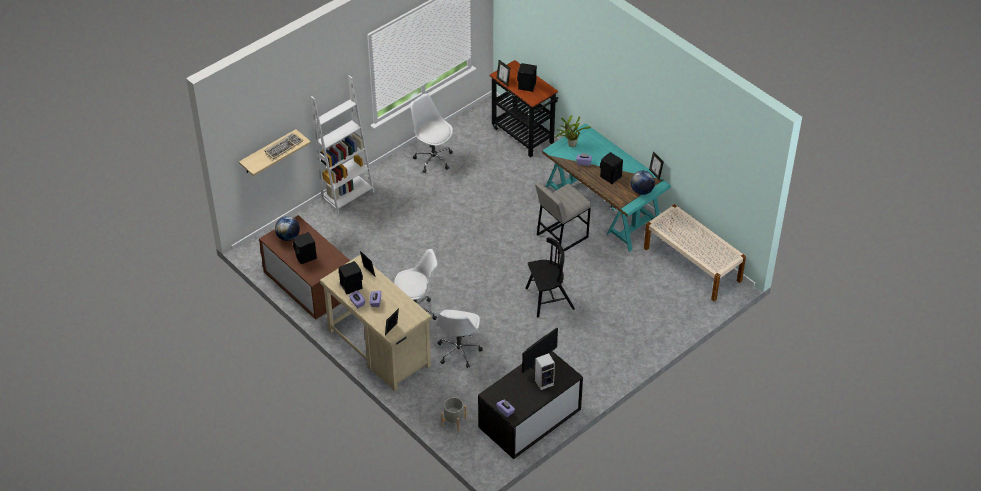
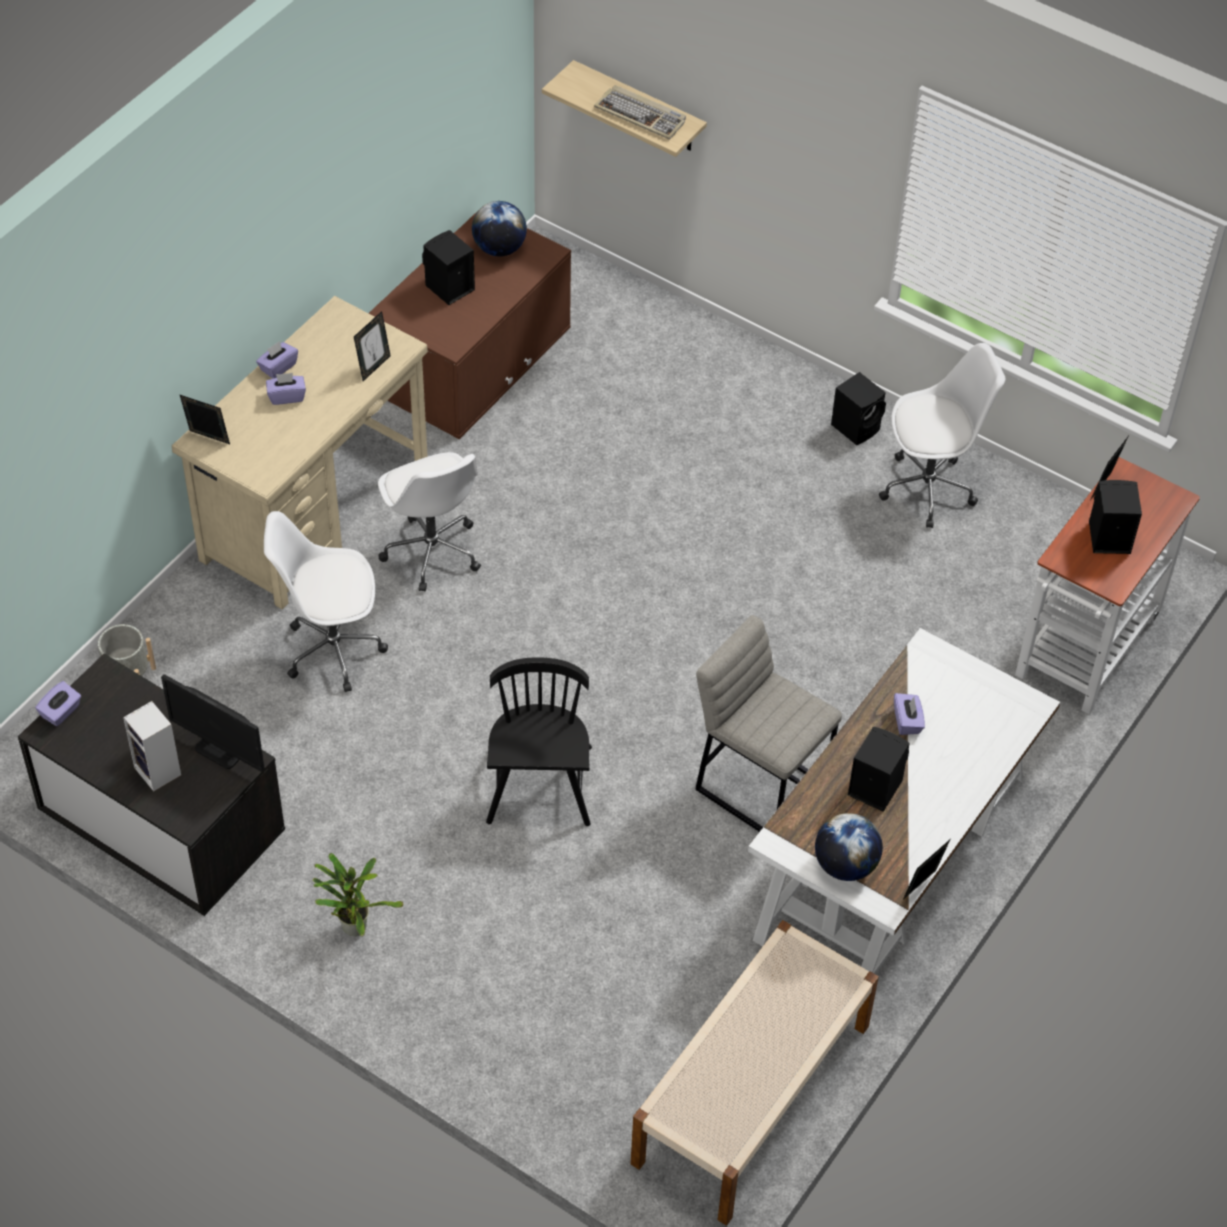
camera: 75 degrees right, 5 degrees up
(347, 195) = (754, 366): white bookcase -> none
(351, 286) = (326, 347): black speaker -> black speaker (857, 427)
(432, 159) = (929, 489): white office chair -> white office chair turned 45 degrees clockwise
(523, 136) = (1086, 648): black cart -> white cart
(547, 299) = (539, 790): black chair -> black chair turned 150 degrees counterclockwise
(570, 145) = (963, 683): potted plant -> potted plant (353, 924)
(603, 208) = (892, 859): turquoise desk -> white desk

